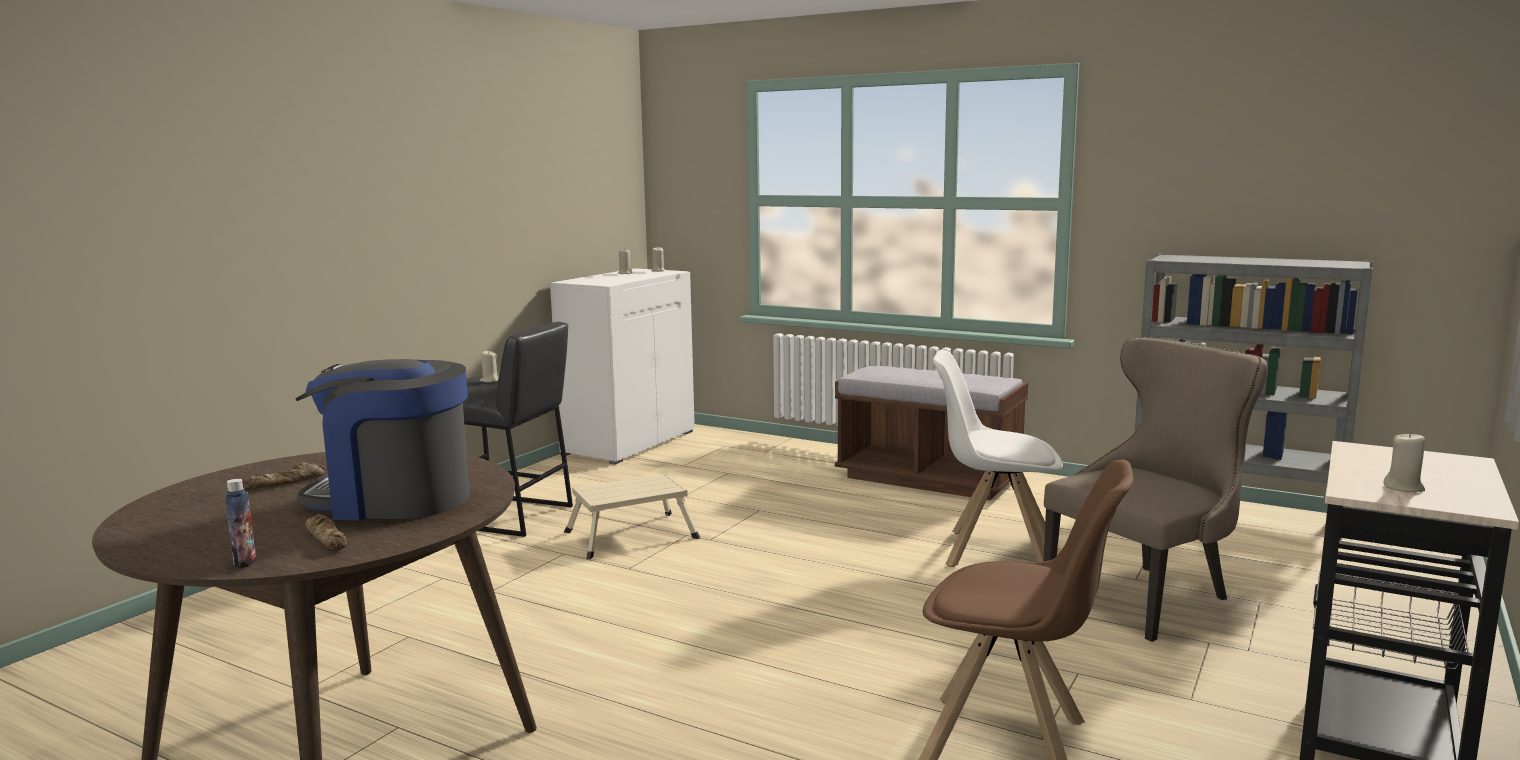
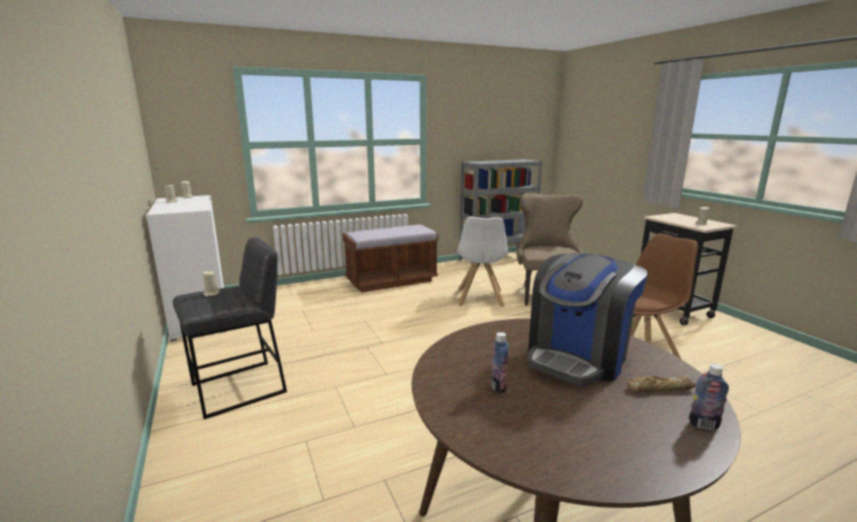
camera: 55 degrees left, 5 degrees up
(286, 483) = (498, 387): bread -> bottle
(632, 535) = (342, 359): beige step ladder -> none
(993, 551) = (480, 298): white chair -> white chair turned 45 degrees counterclockwise

